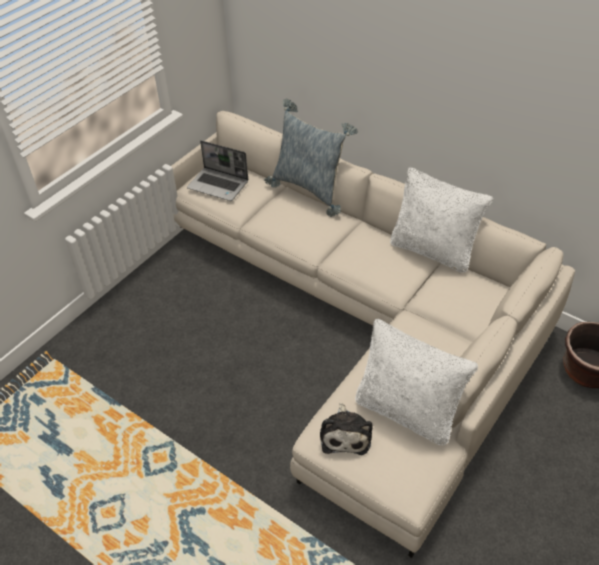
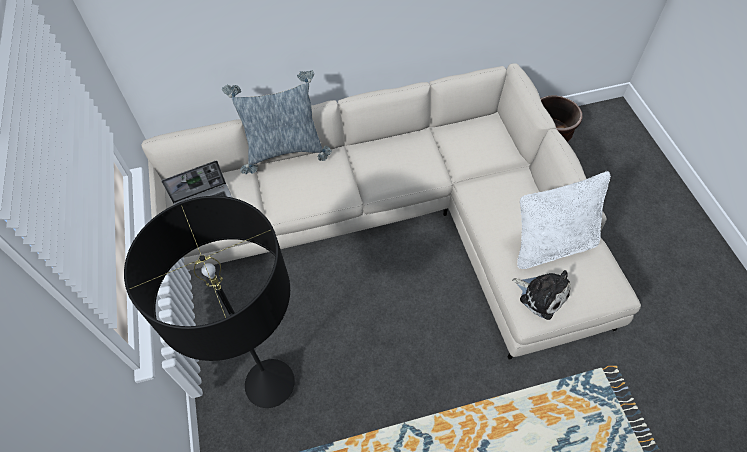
camera: 50 degrees left, 10 degrees up
(137, 338) = (270, 385): none -> black floor lamp
(432, 252) = (422, 129): white pillow -> none

